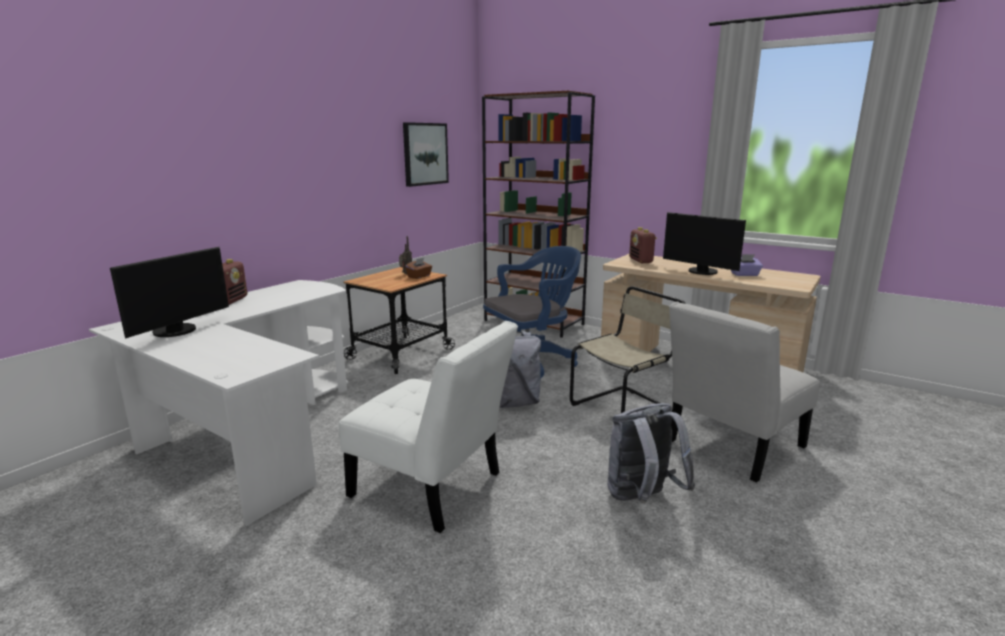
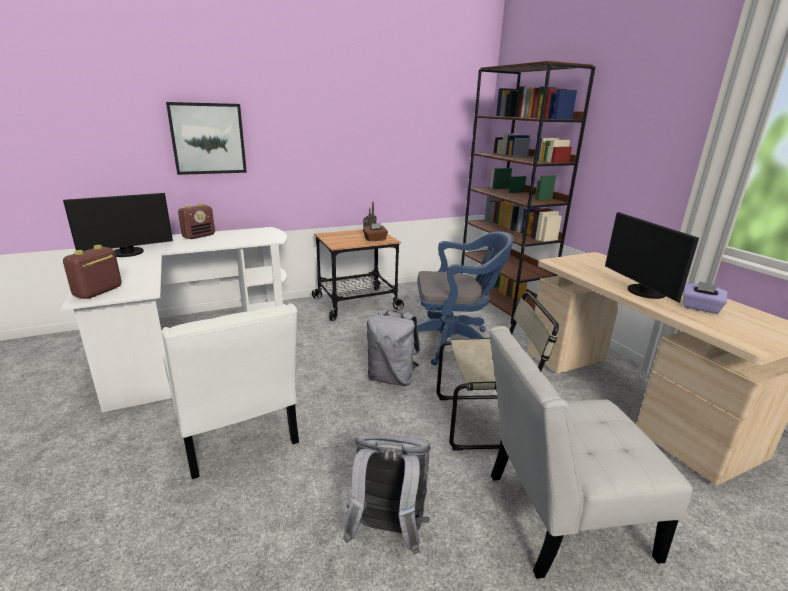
camera: 30 degrees right, 5 degrees up
(425, 154) = (420, 126): picture -> picture (208, 138)
(641, 261) = (590, 263): radio -> radio (98, 292)

